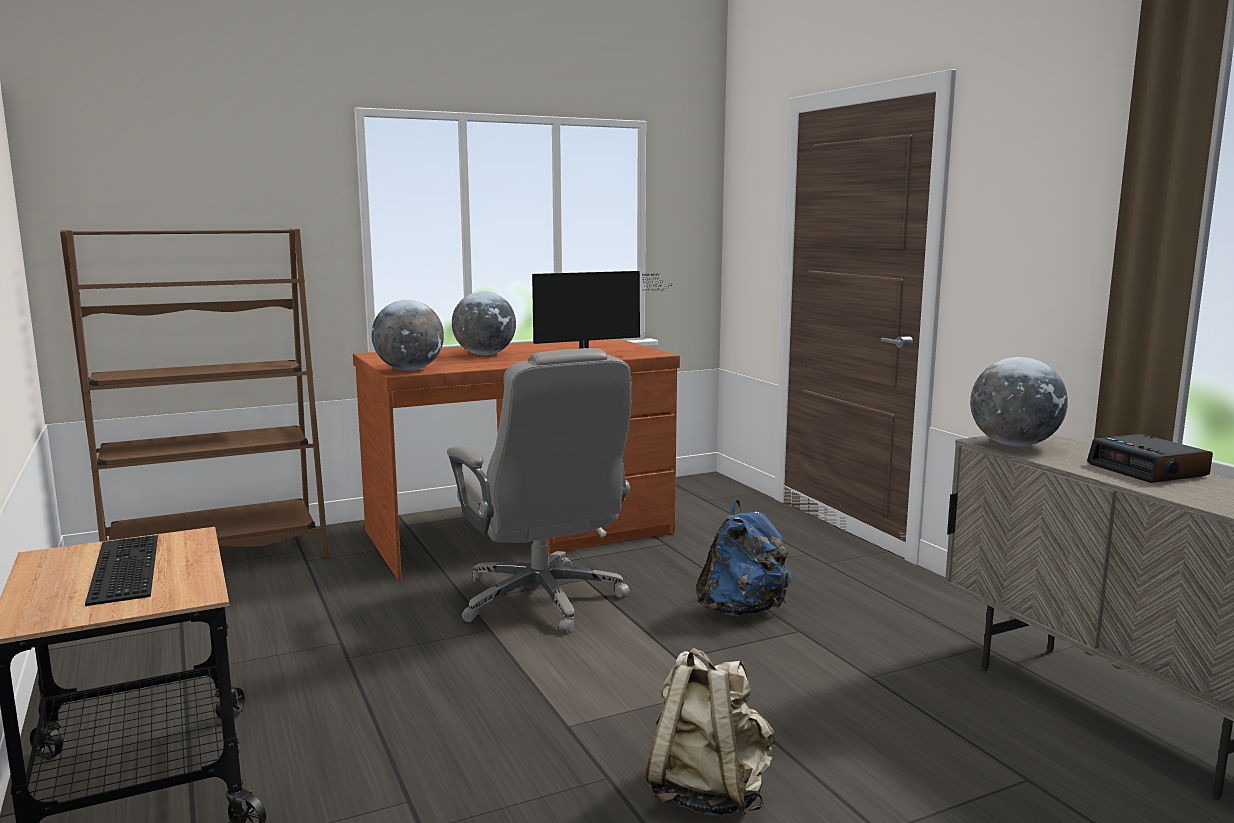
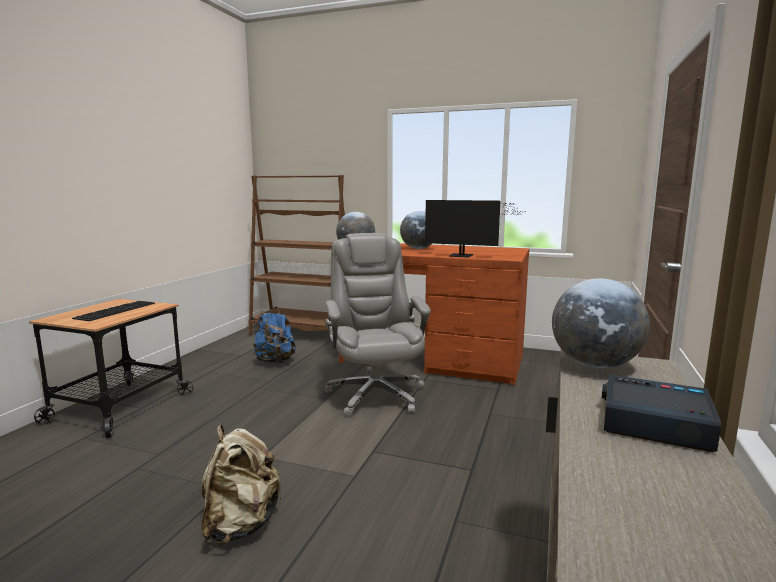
camera: 45 degrees right, 0 degrees up
(542, 600) = (375, 394): grey office chair -> grey office chair turned 150 degrees clockwise
(743, 610) = (463, 442): blue backpack -> blue backpack (275, 362)
(1148, 470) = (653, 423): alarm clock -> alarm clock turned 90 degrees clockwise

